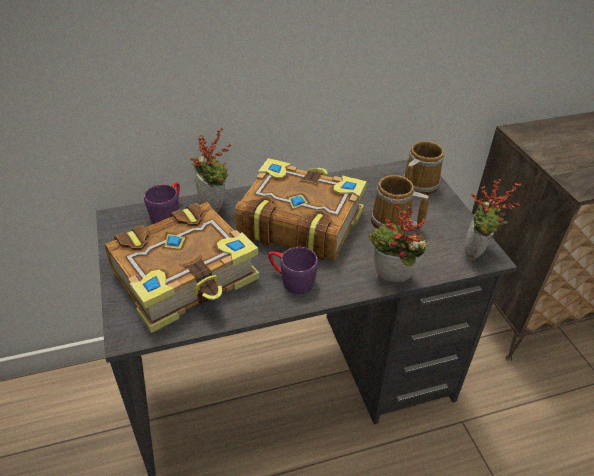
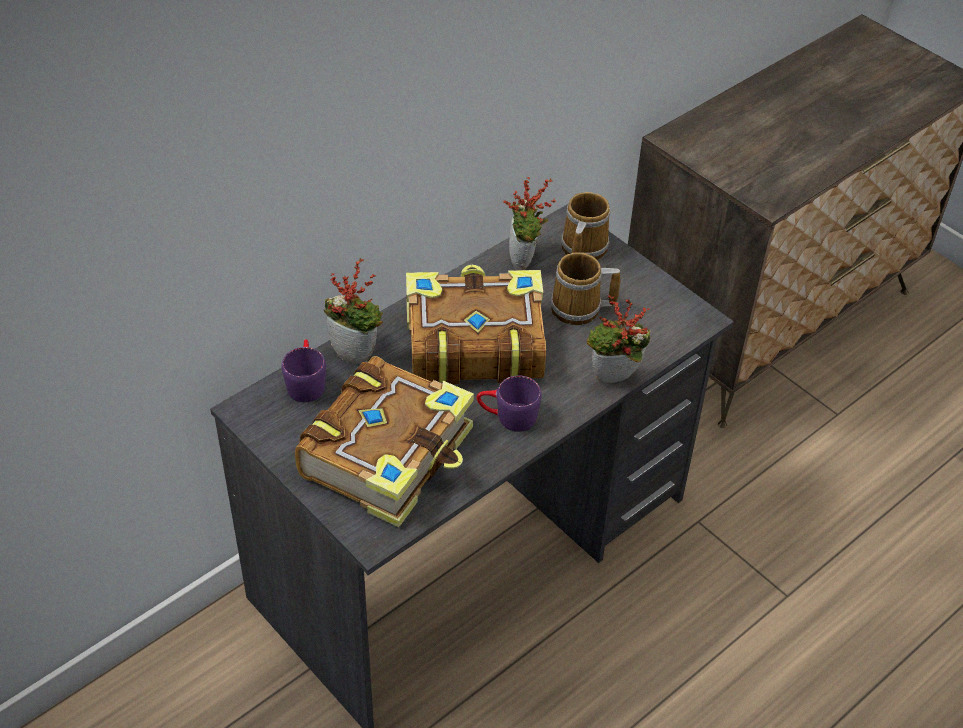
camera: 25 degrees left, 5 degrees up
(477, 253) = (687, 319): potted plant -> potted plant (525, 261)

